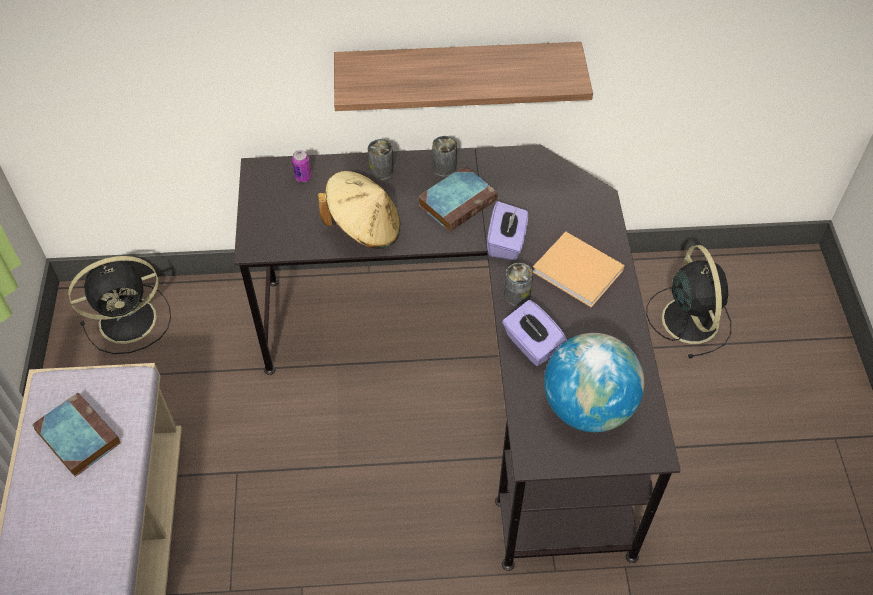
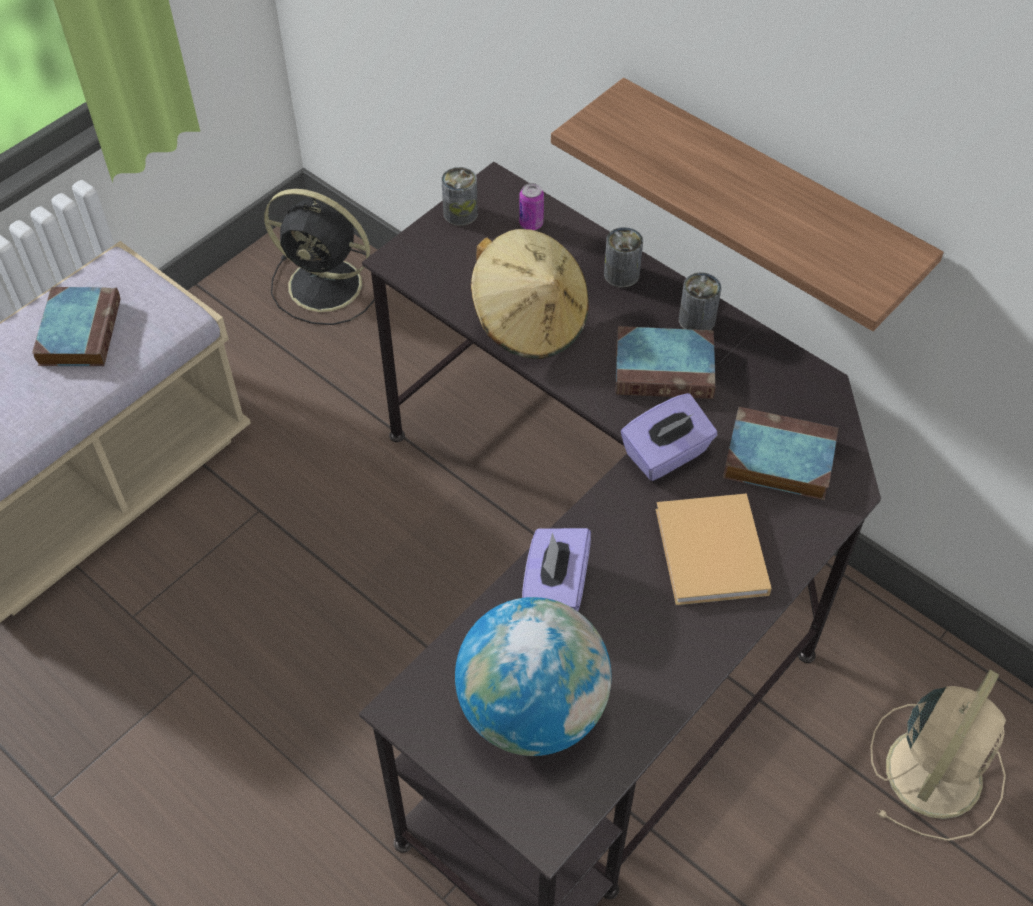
camera: 45 degrees right, 0 degrees up
(517, 295) = (606, 521): can -> can (460, 213)
(555, 206) = (776, 459): none -> book
(689, 318) = (935, 769): black fan -> beige fan

